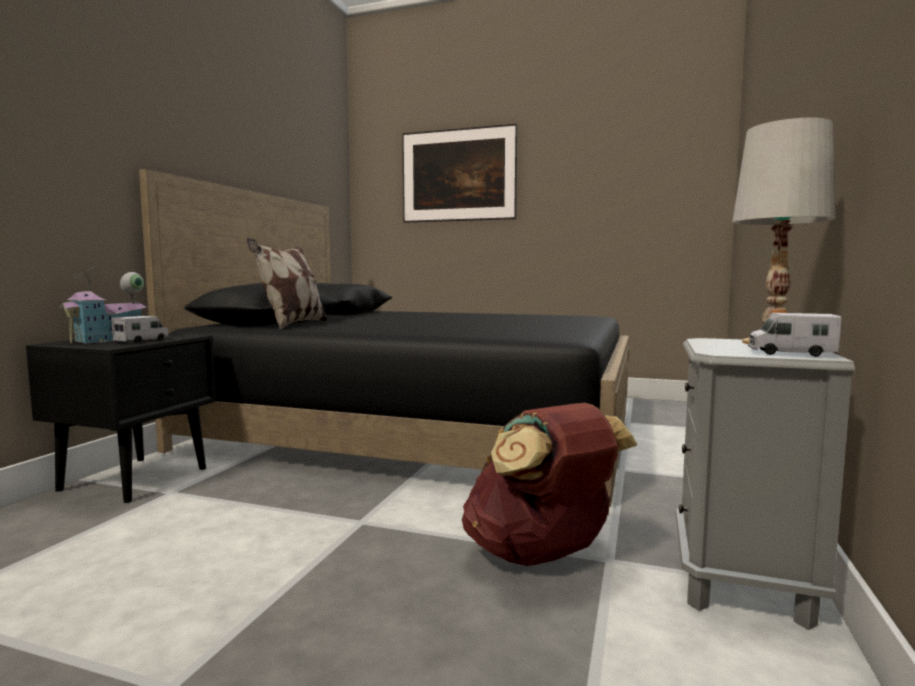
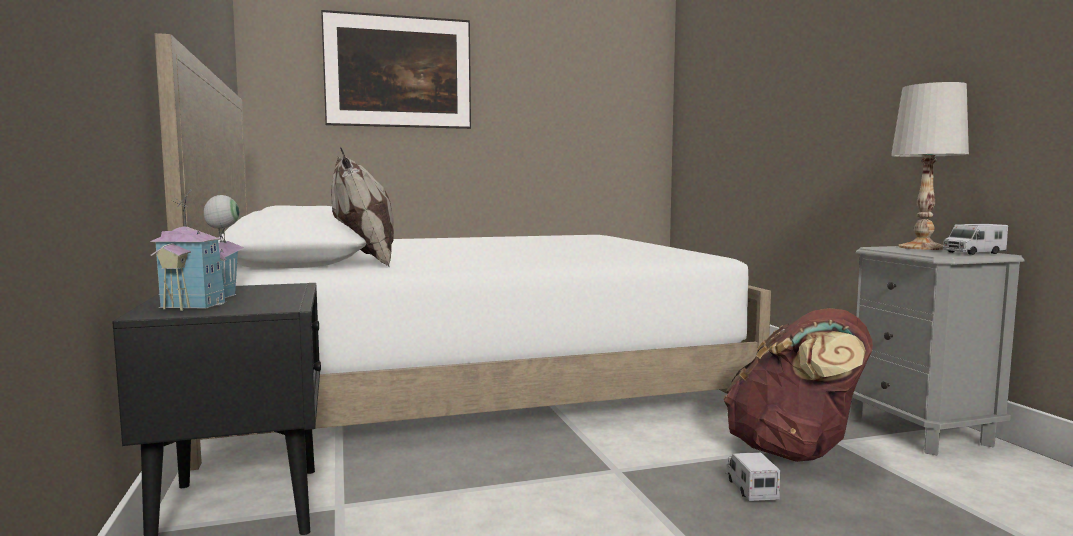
camera: 35 degrees left, 0 degrees up
(142, 340) = (273, 297): toy truck -> toy truck (751, 489)
(421, 429) = (469, 376): black bed -> white bed

